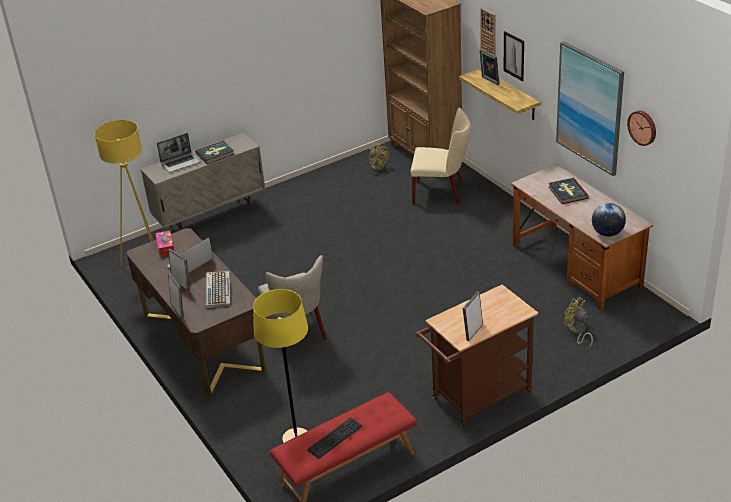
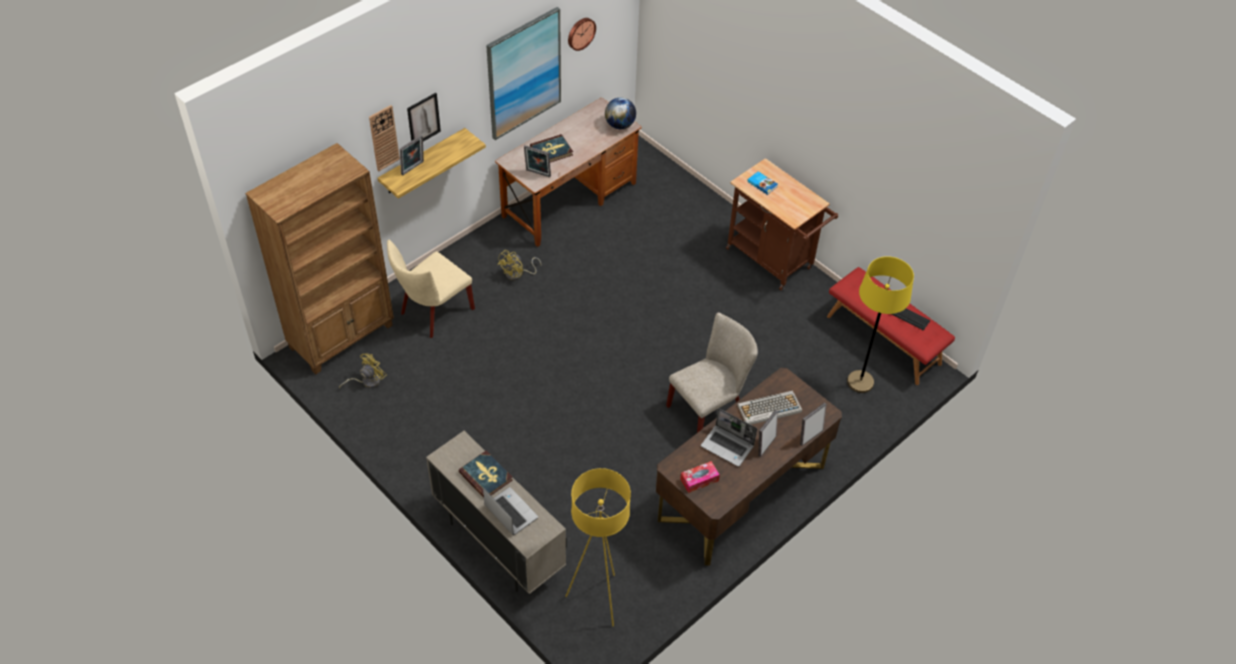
camera: 105 degrees left, 15 degrees up
(441, 193) = (433, 313): beige chair -> beige chair turned 135 degrees counterclockwise
(473, 331) = (802, 196): picture frame -> picture frame (537, 174)
(496, 305) = (762, 184): none -> book
(577, 332) = (669, 198): yellow fan -> yellow fan (517, 274)

